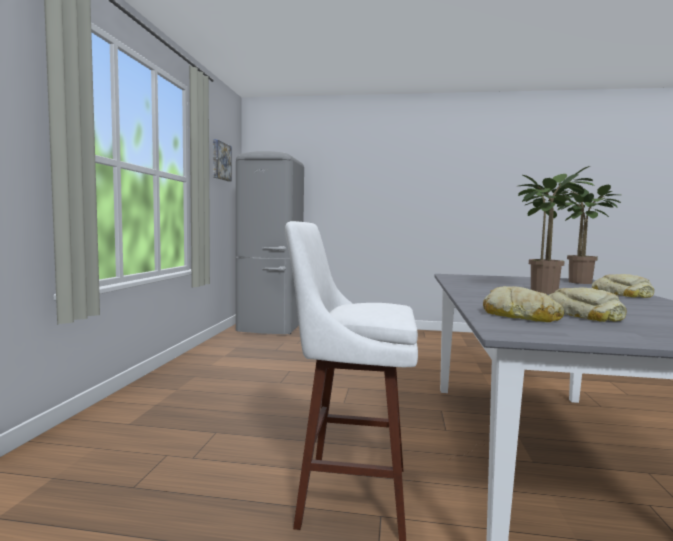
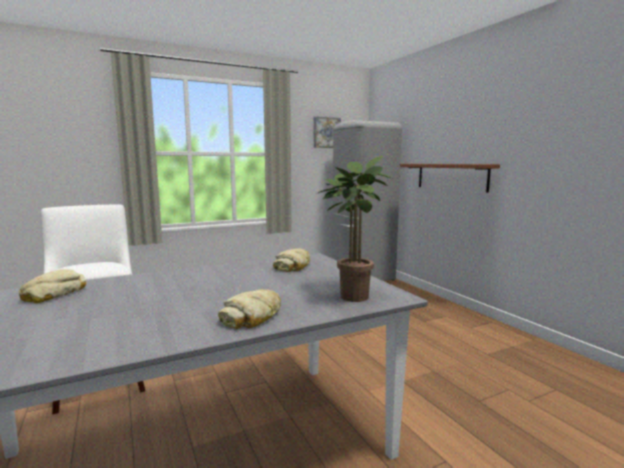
camera: 55 degrees right, 5 degrees up
(368, 215) = (451, 176): none -> brown shelf
(544, 292) = (220, 290): potted plant -> none
(582, 315) = (67, 308): bread -> bread (293, 266)

